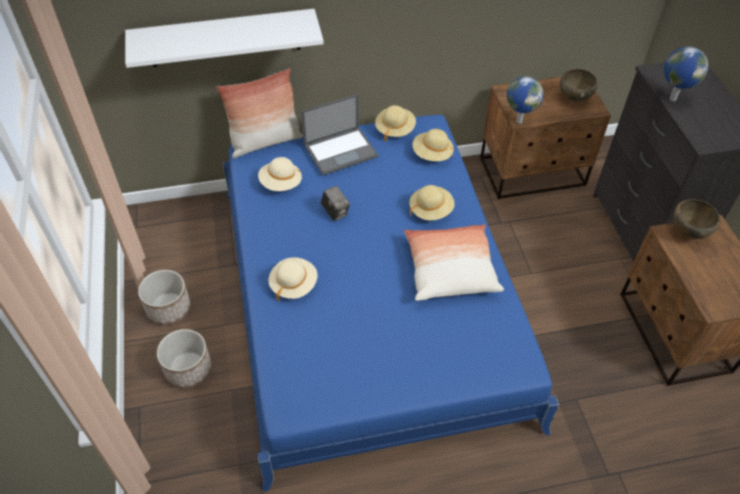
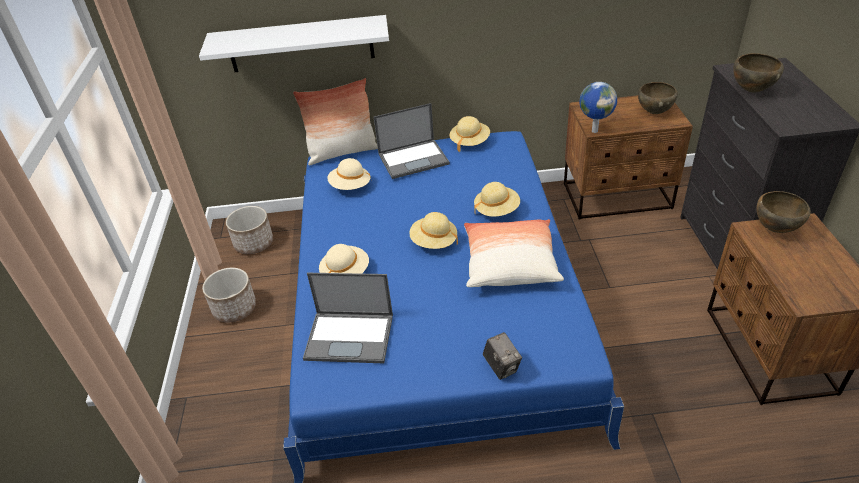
camera: 10 degrees right, 10 degrees down
(188, 369) = (242, 364): planter -> planter (254, 243)
(311, 354) = (350, 337): none -> laptop
(335, 212) = (399, 210): camera -> camera (501, 367)
(432, 154) = (504, 163): beige hat -> beige hat (434, 242)
(672, 98) = (751, 90): globe -> brown bowl

